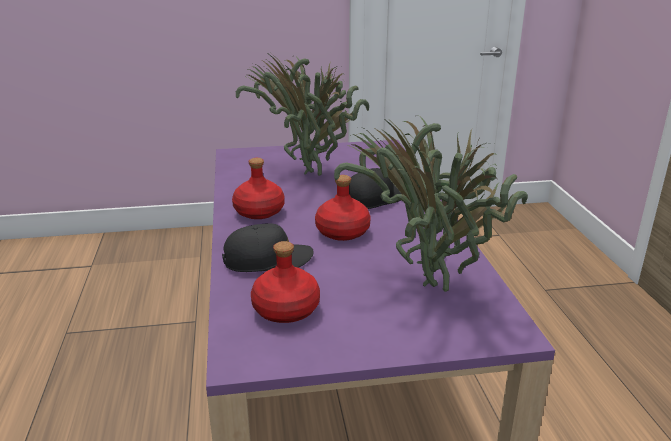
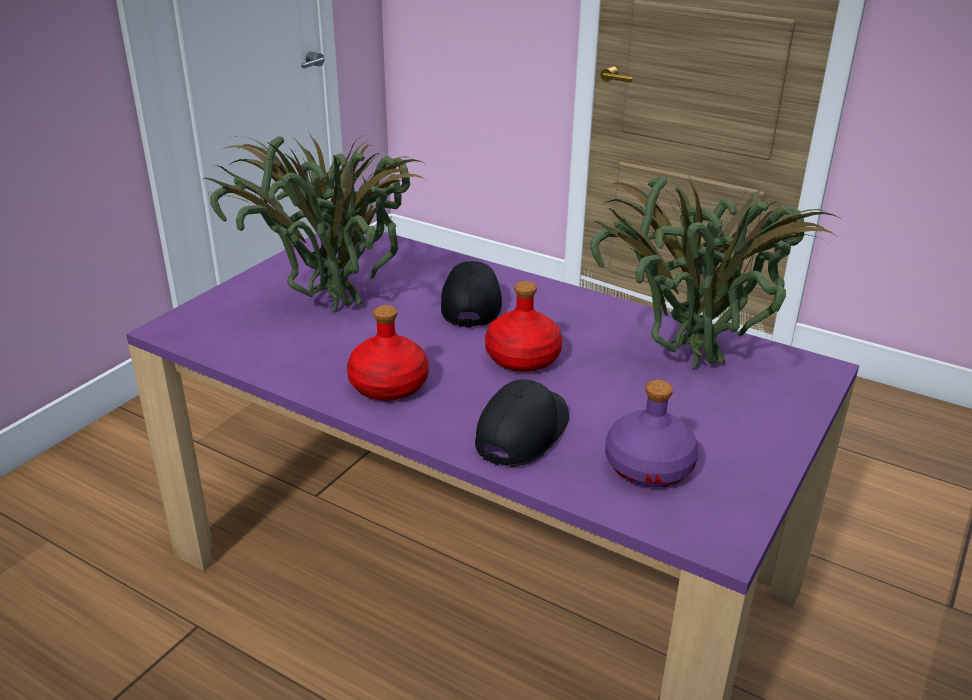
camera: 50 degrees left, 5 degrees up
(286, 310) = (650, 467): red bottle -> purple bottle

